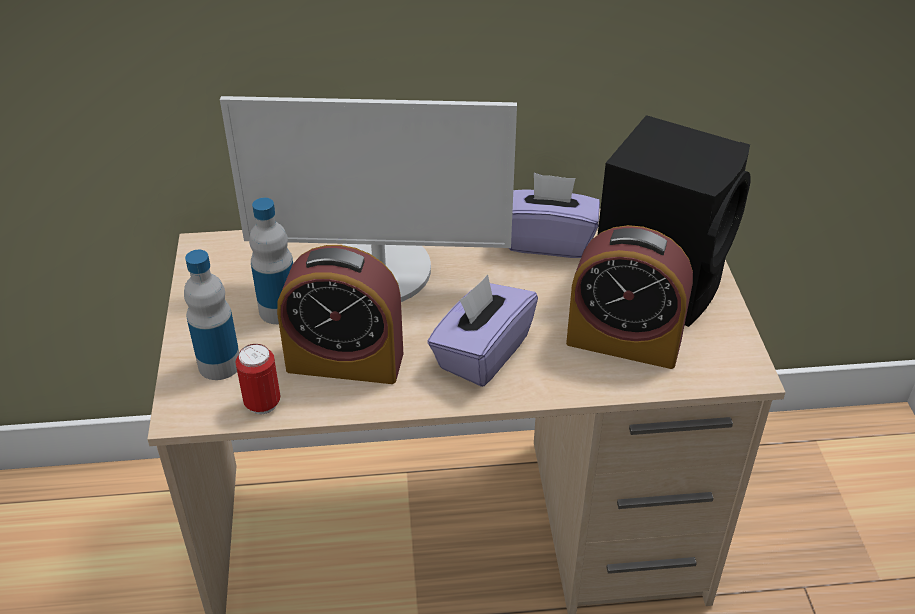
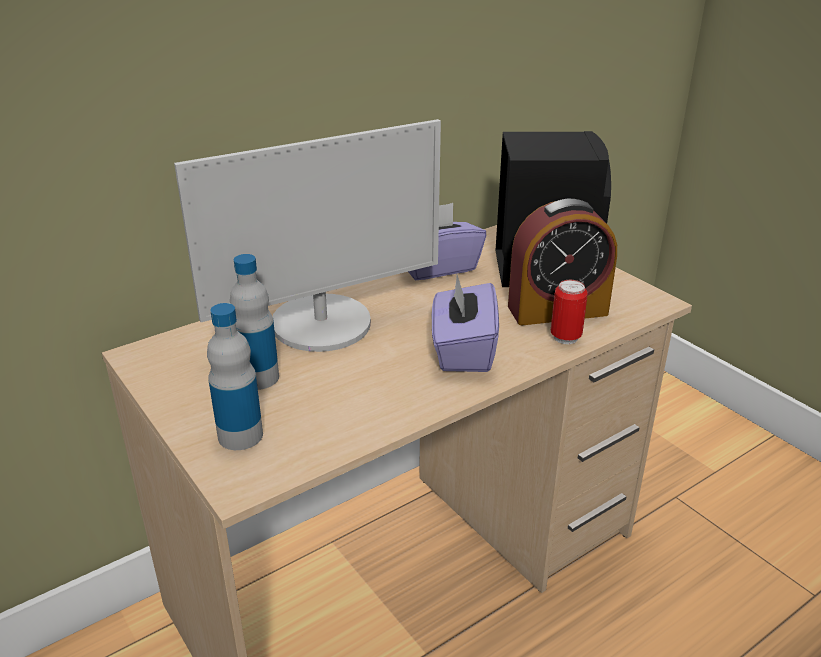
camera: 30 degrees left, 10 degrees down
(262, 403) = (312, 450): can -> can (565, 337)
(345, 361) = (356, 393): alarm clock -> none

